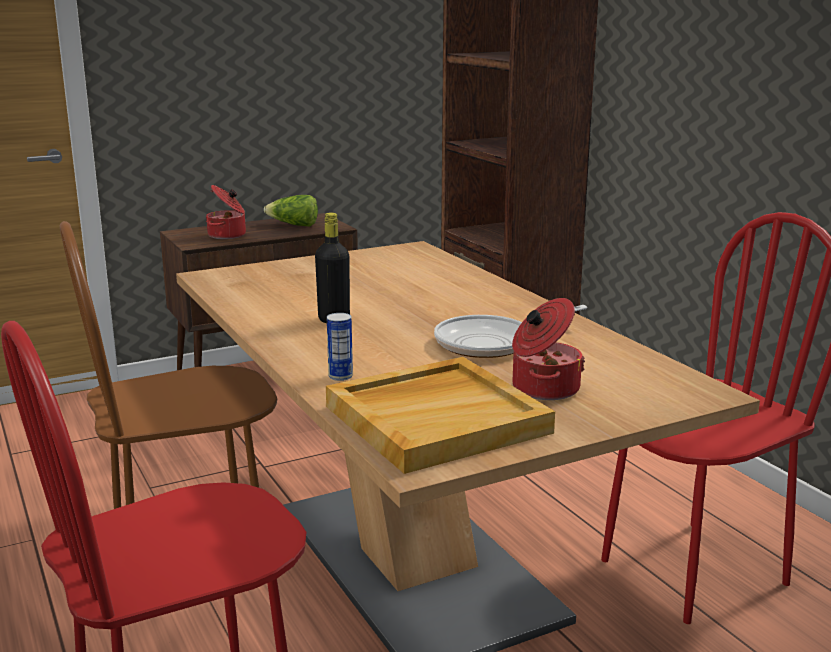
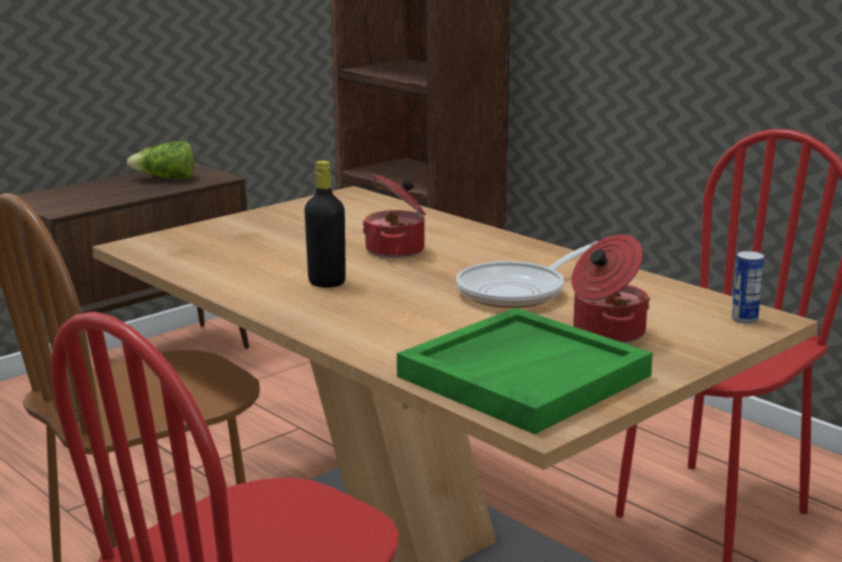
camera: 15 degrees left, 0 degrees up
(228, 235) = (93, 196): cooking pot -> cooking pot (397, 250)
(340, 376) = (385, 343): can -> can (744, 319)
(437, 418) = (523, 375): beige tray -> green tray

